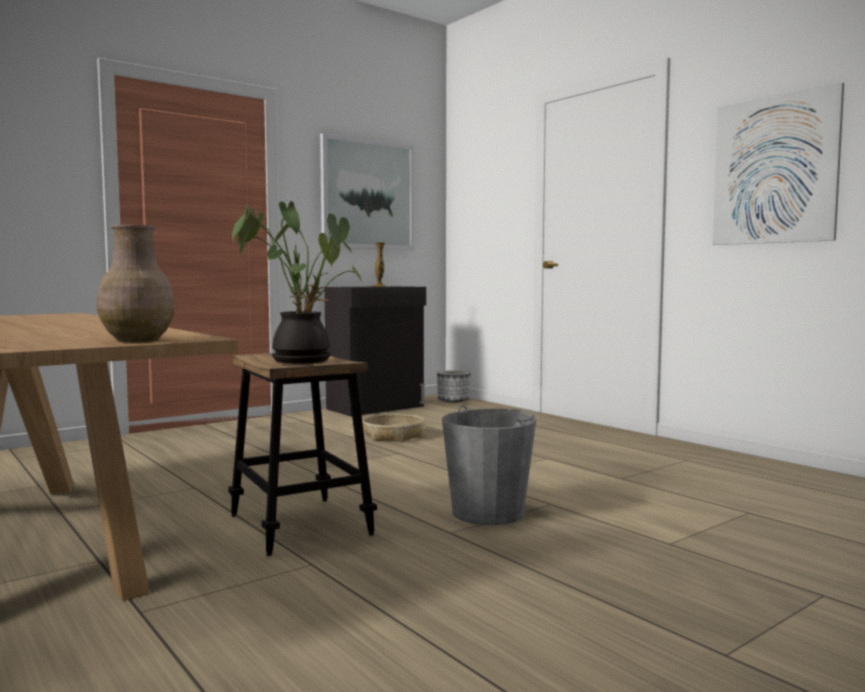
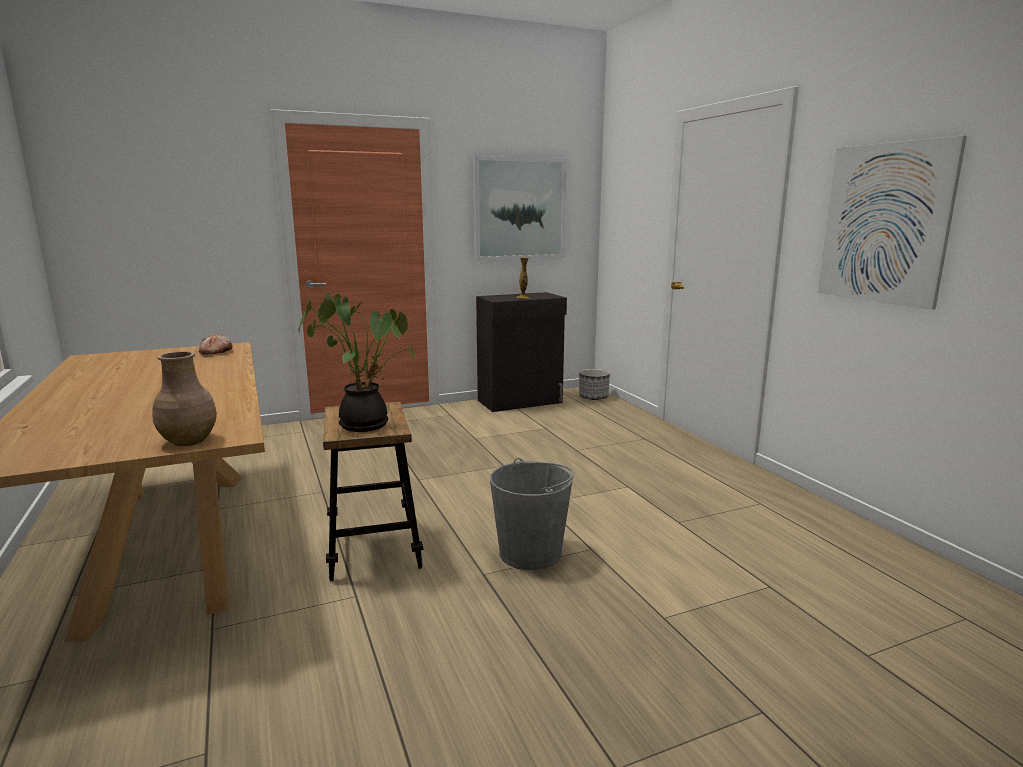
camera: 15 degrees right, 10 degrees up
(51, 316) = (215, 352): none -> bread
(393, 436) = (512, 442): basket -> none

